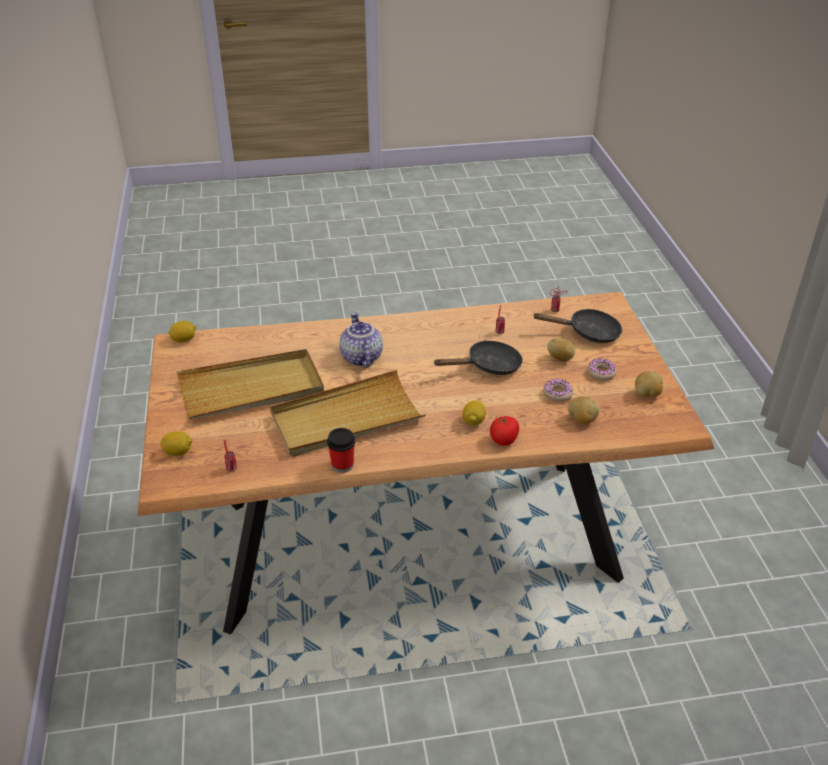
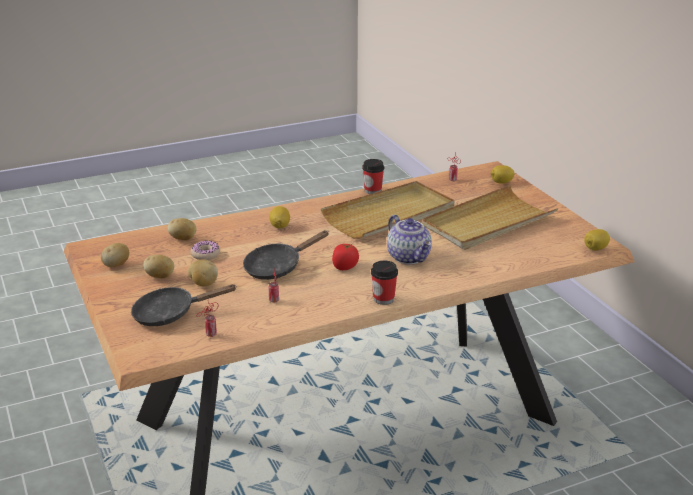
camera: 165 degrees right, 10 degrees down
(407, 319) = (383, 299): none -> cup
(504, 440) = (250, 218): tomato -> tomato (345, 267)
(601, 373) = (160, 277): donut -> potato

